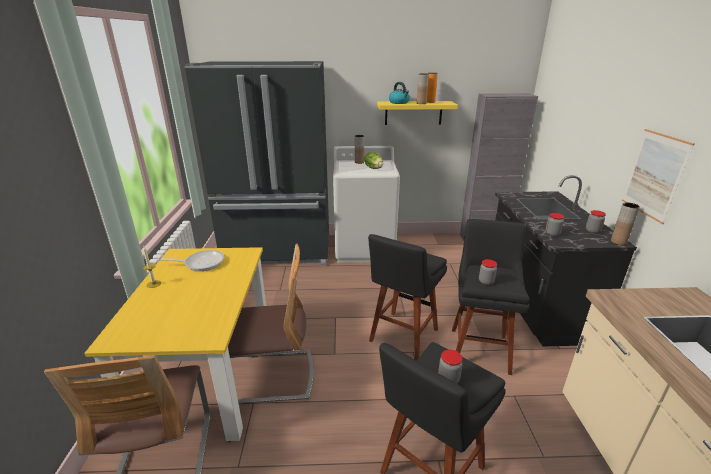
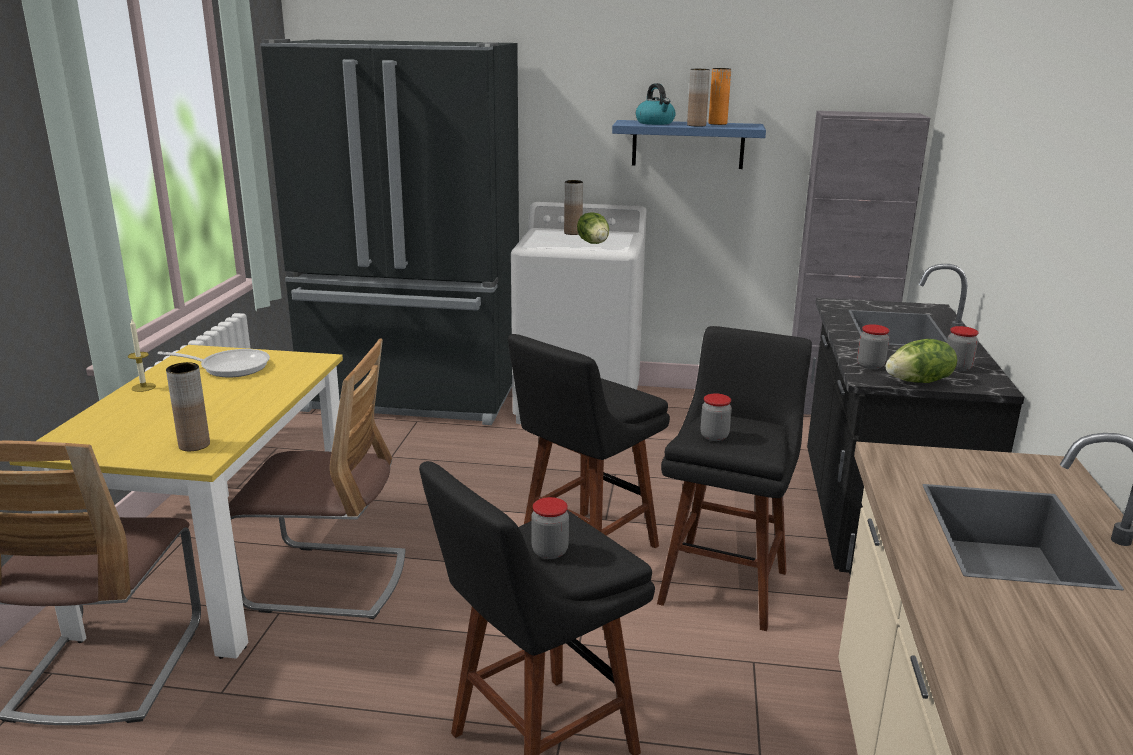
camera: 10 degrees right, 5 degrees down
(413, 113) = (688, 144): yellow shelf -> blue shelf
(582, 242) = (919, 382): none -> lettuce
(618, 242) = (994, 386): brown vase -> brown vase (194, 445)
(654, 175) = (1050, 254): picture -> none

